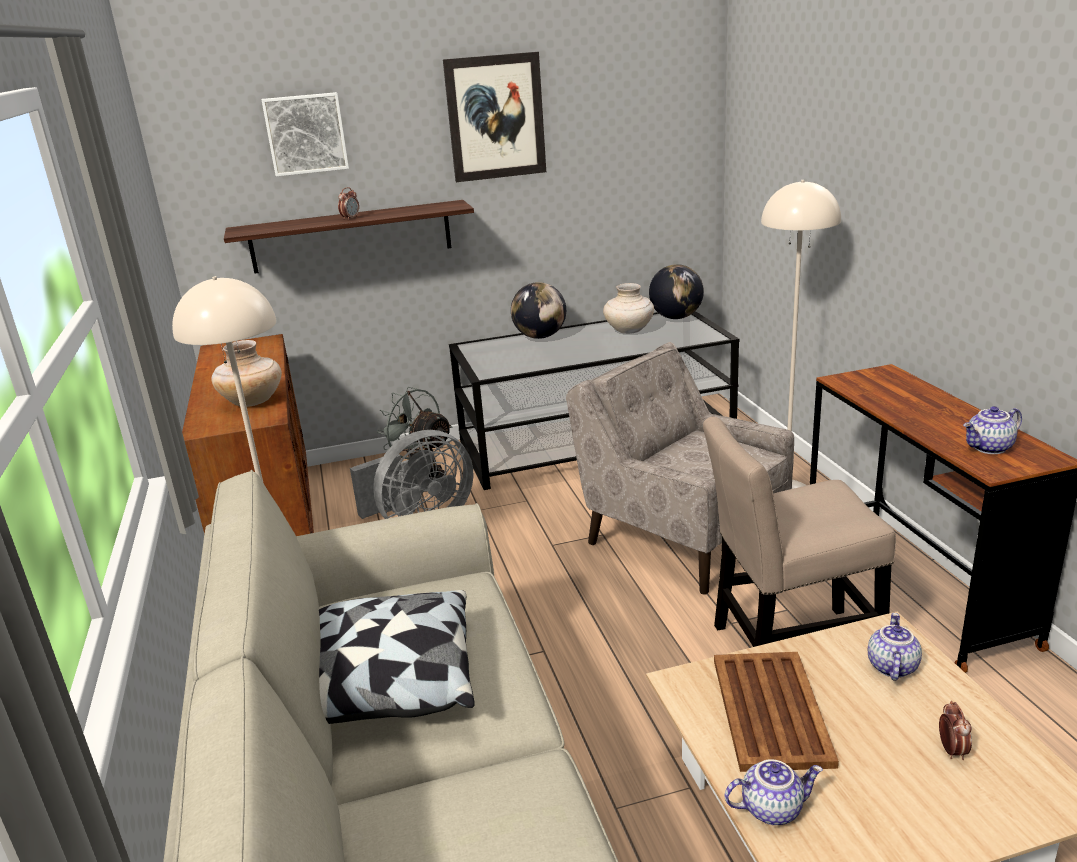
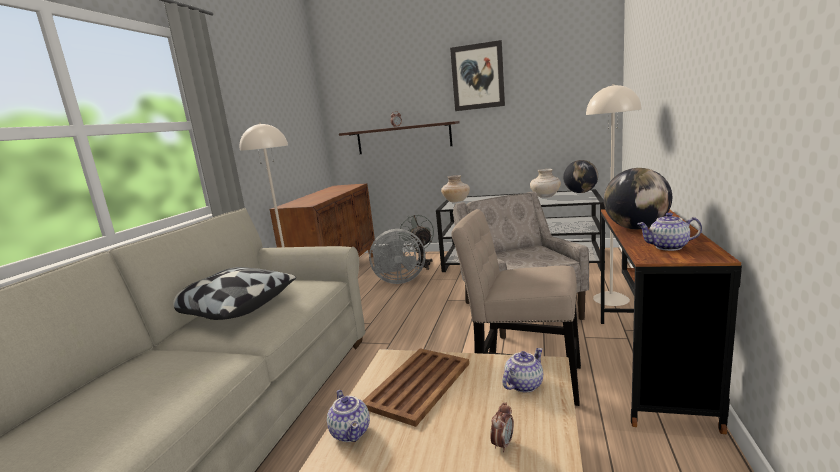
camera: 30 degrees right, 10 degrees down
(252, 402) = (314, 200): beige vase -> beige vase (456, 201)
(305, 134) = (384, 88): picture -> none
(540, 337) = (495, 196): globe -> globe (636, 228)
(772, 808) = (351, 432): teapot -> teapot turned 45 degrees clockwise

